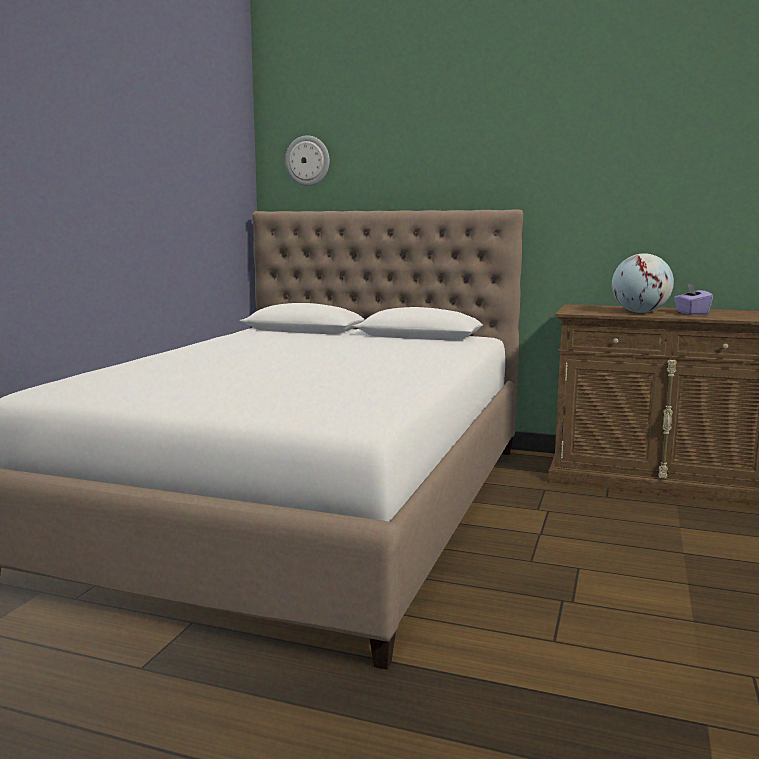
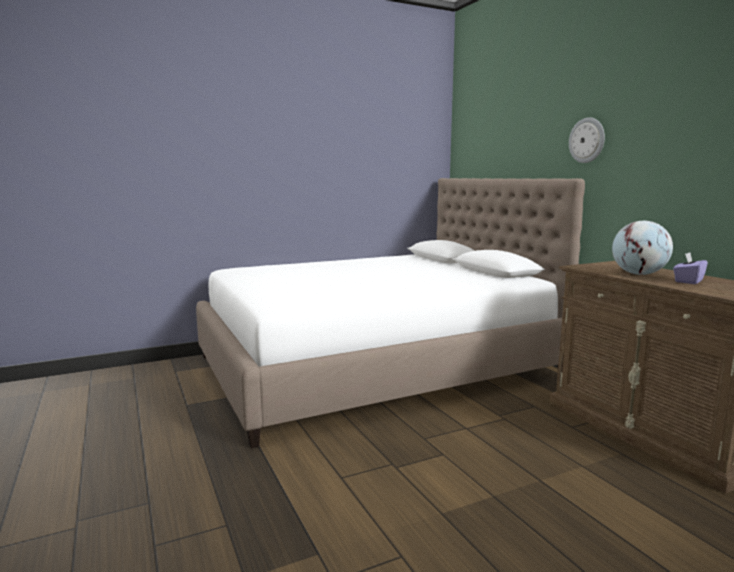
camera: 45 degrees right, 0 degrees up
(307, 161) = (473, 143): wall clock -> wall clock (587, 140)

